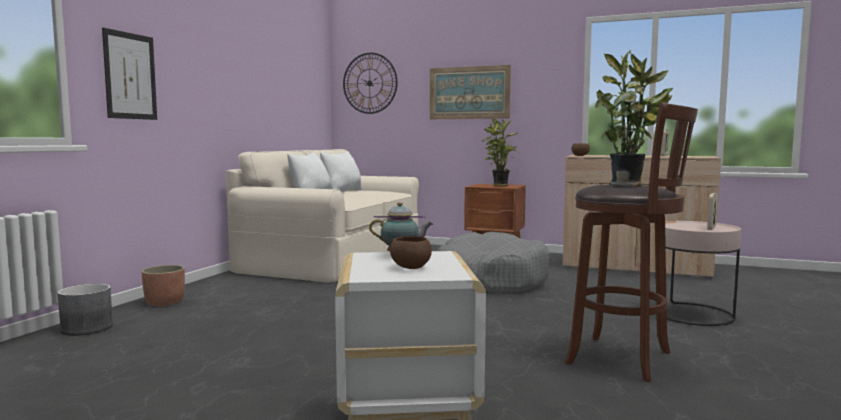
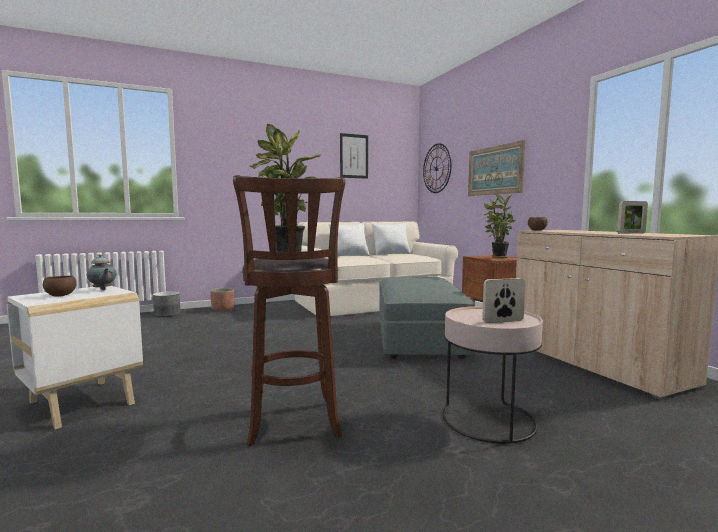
camera: 45 degrees right, 0 degrees up
(130, 76) = (220, 177): picture -> picture (354, 156)
(491, 279) = (419, 338): grey dog bed -> grey ottoman

